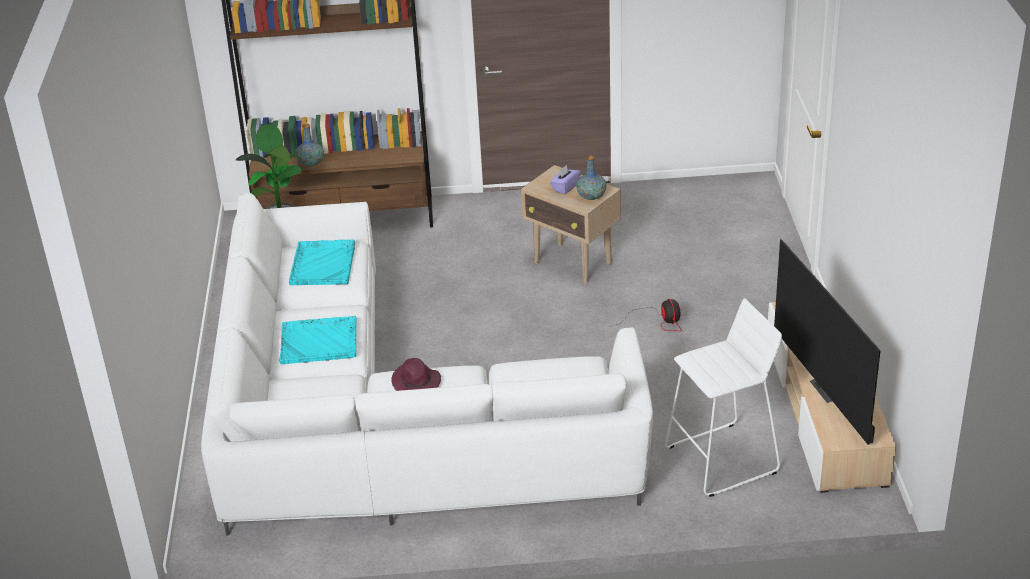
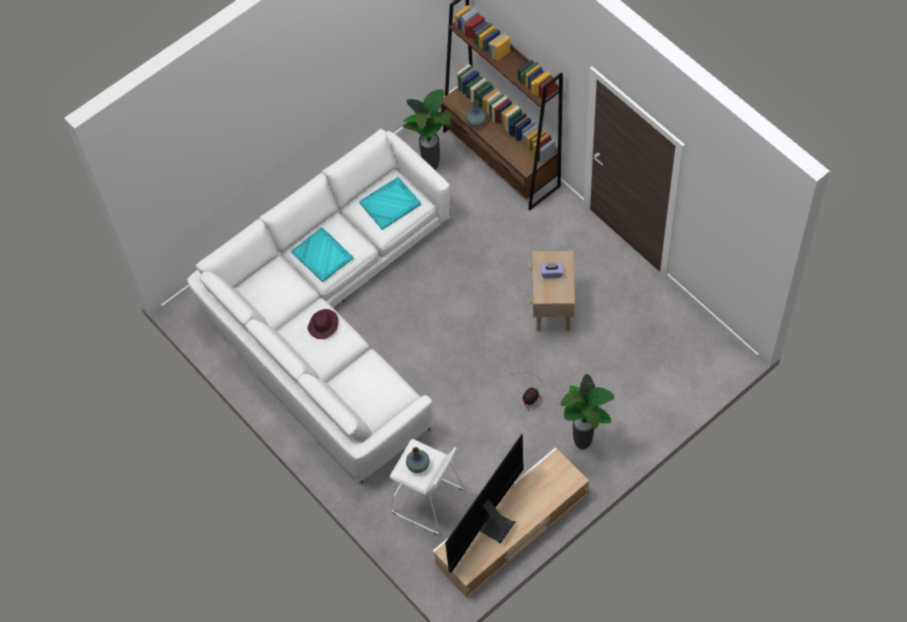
camera: 55 degrees right, 25 degrees up
(591, 196) = (553, 293): vase -> vase (418, 465)
(765, 313) = (583, 445): none -> potted plant

